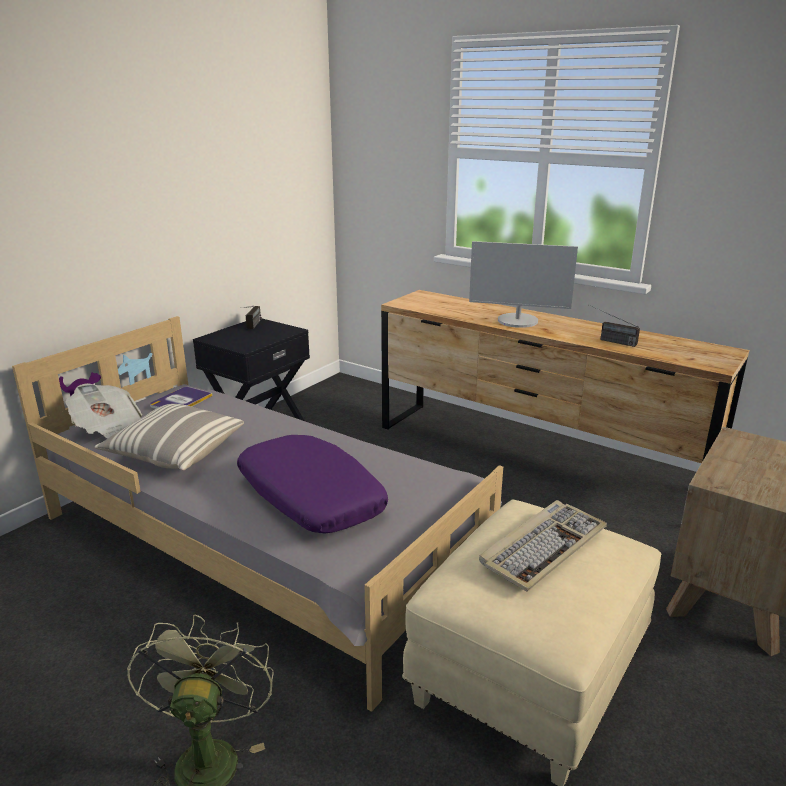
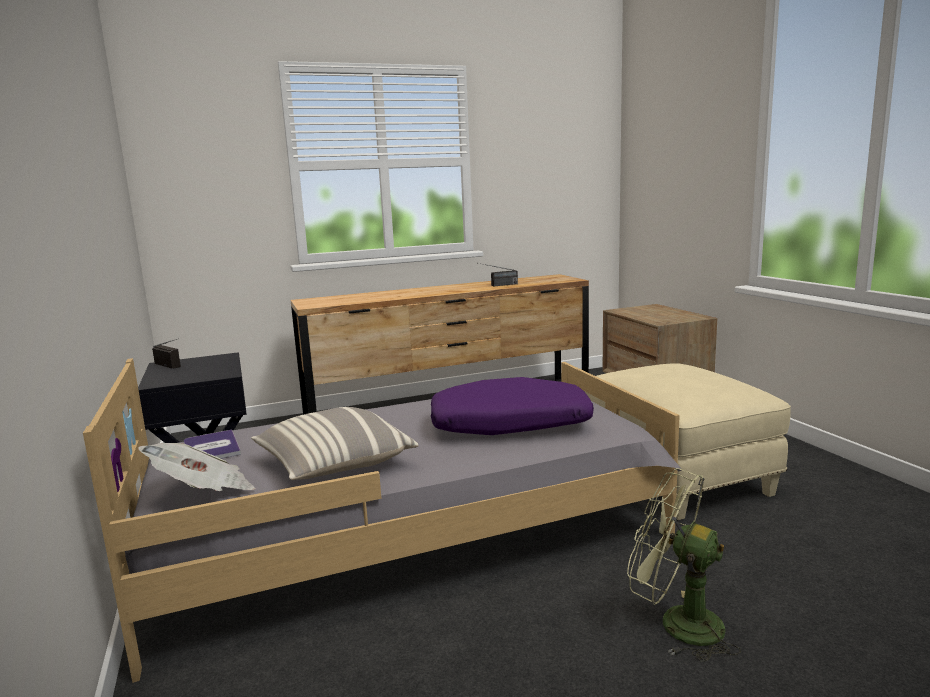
camera: 55 degrees left, 10 degrees down
(518, 321) = (423, 292): monitor -> none
(543, 546) = (667, 374): keyboard -> none

